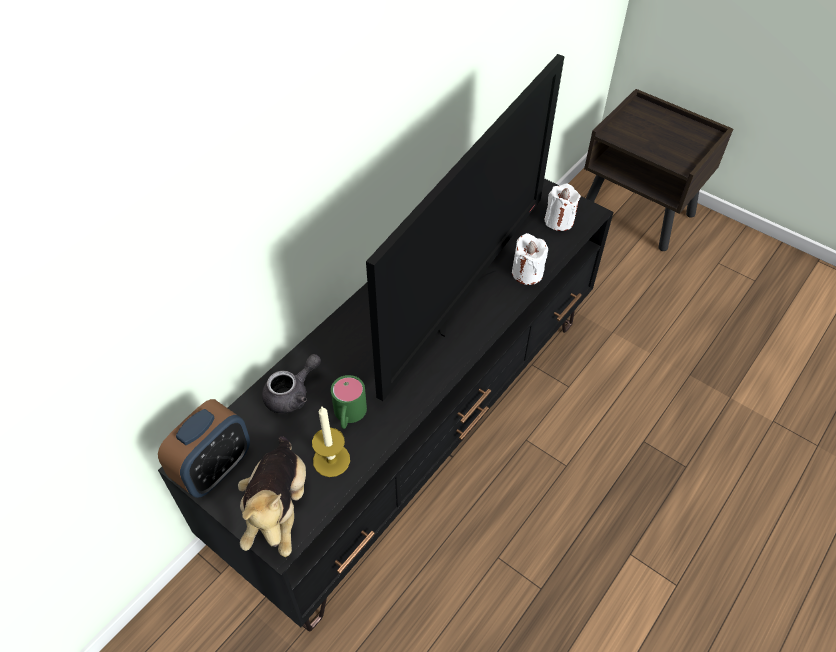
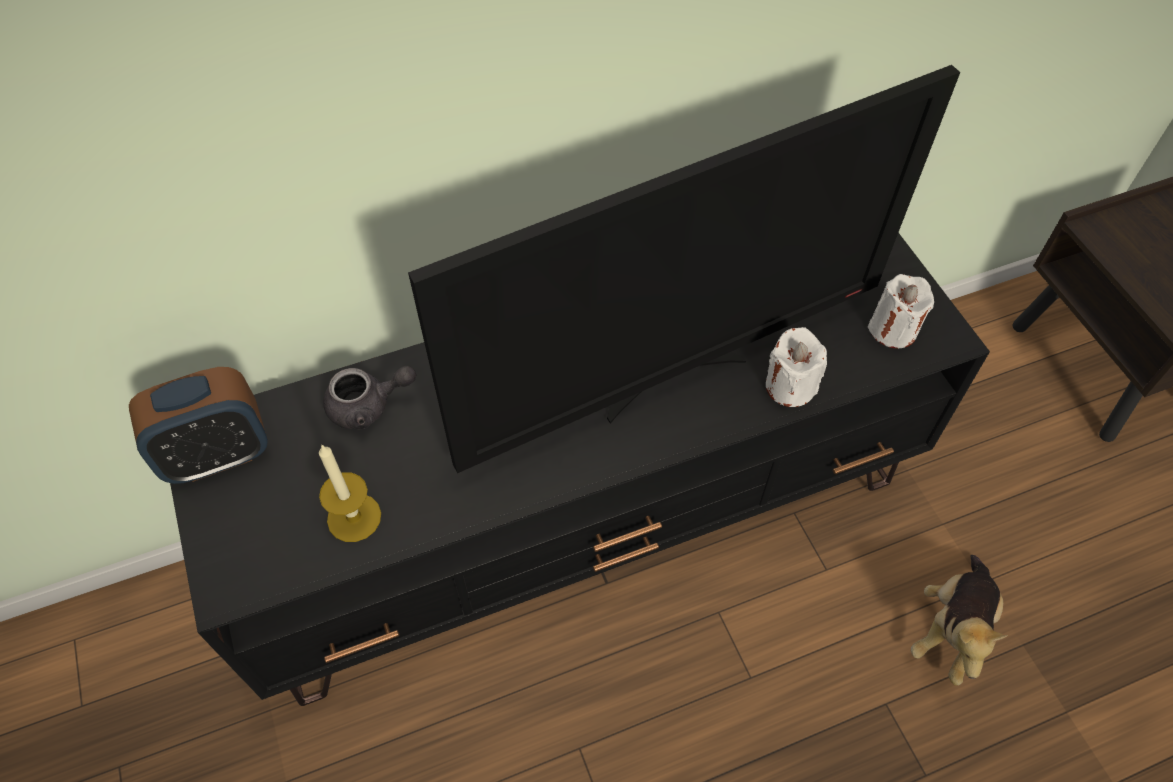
camera: 30 degrees right, 5 degrees up
(278, 508) = (252, 546): plush toy -> plush toy (951, 629)
(348, 415) = (414, 469): green mug -> none

